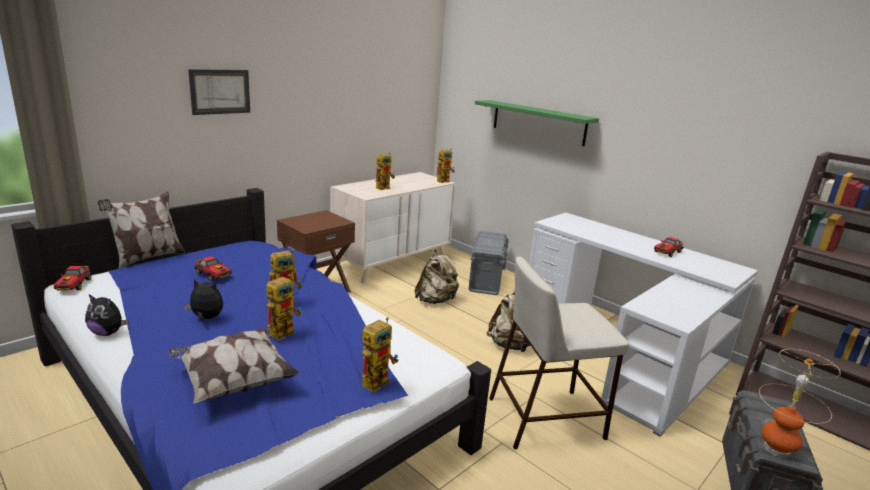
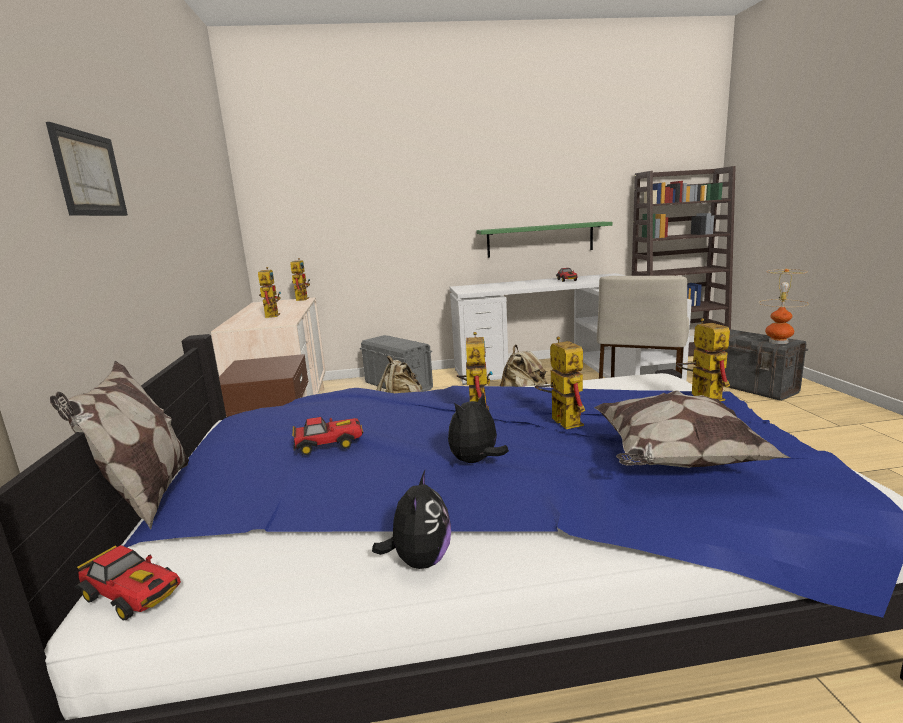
camera: 50 degrees left, 5 degrees down
(108, 333) = (420, 561): plush toy -> plush toy turned 45 degrees counterclockwise
(538, 122) = (391, 206): green shelf -> green shelf (540, 239)

